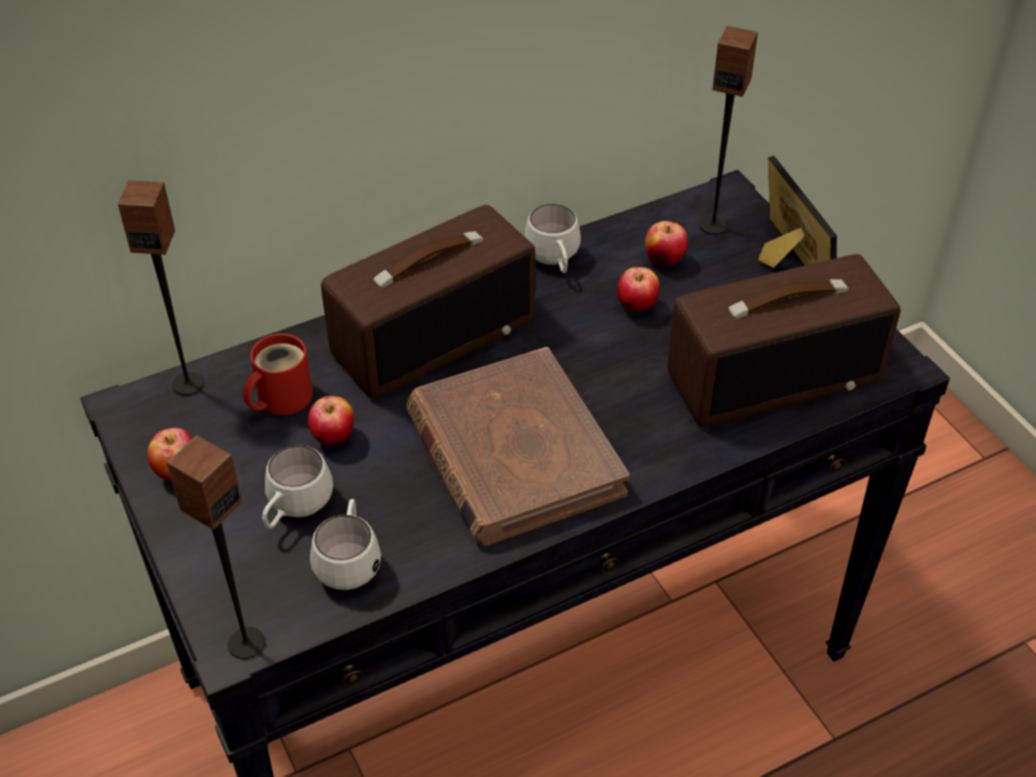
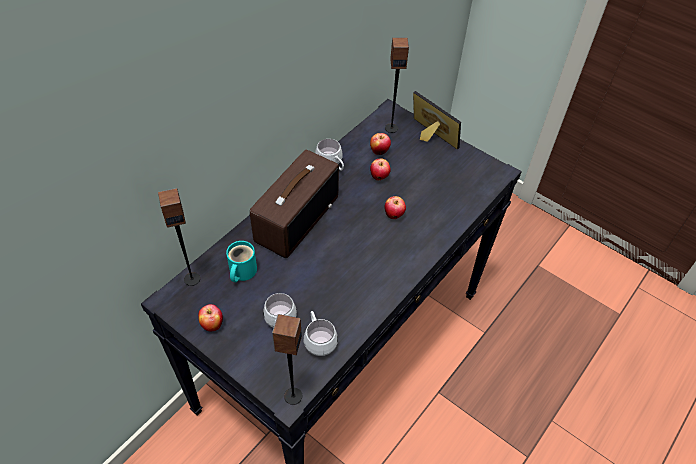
camera: 25 degrees left, 5 degrees up
(279, 398) = (241, 271): red mug -> turquoise mug
(334, 439) = (278, 283): apple -> apple (394, 215)
(513, 453) = (363, 263): brown book -> none
(774, 375) = (452, 191): radio -> none

